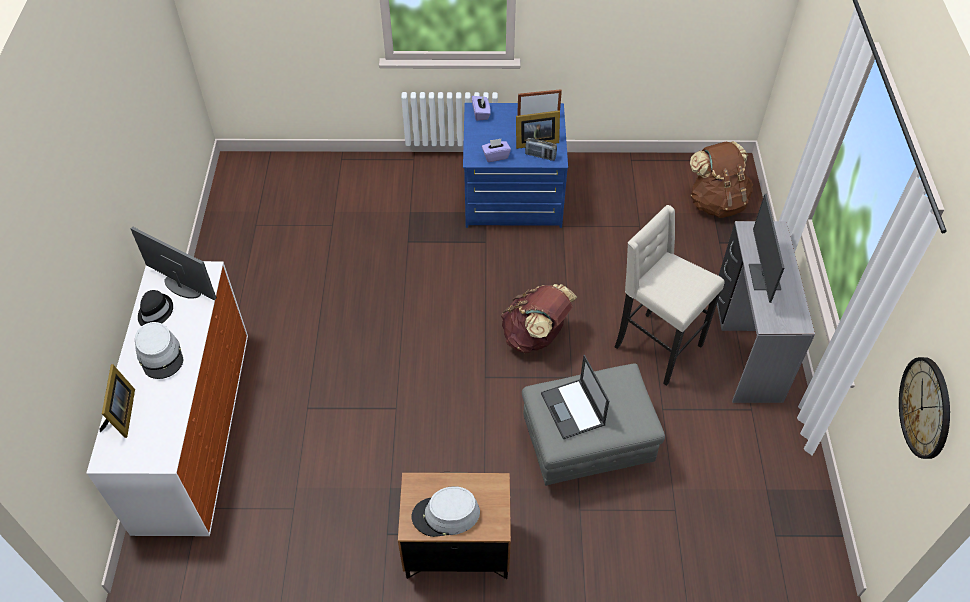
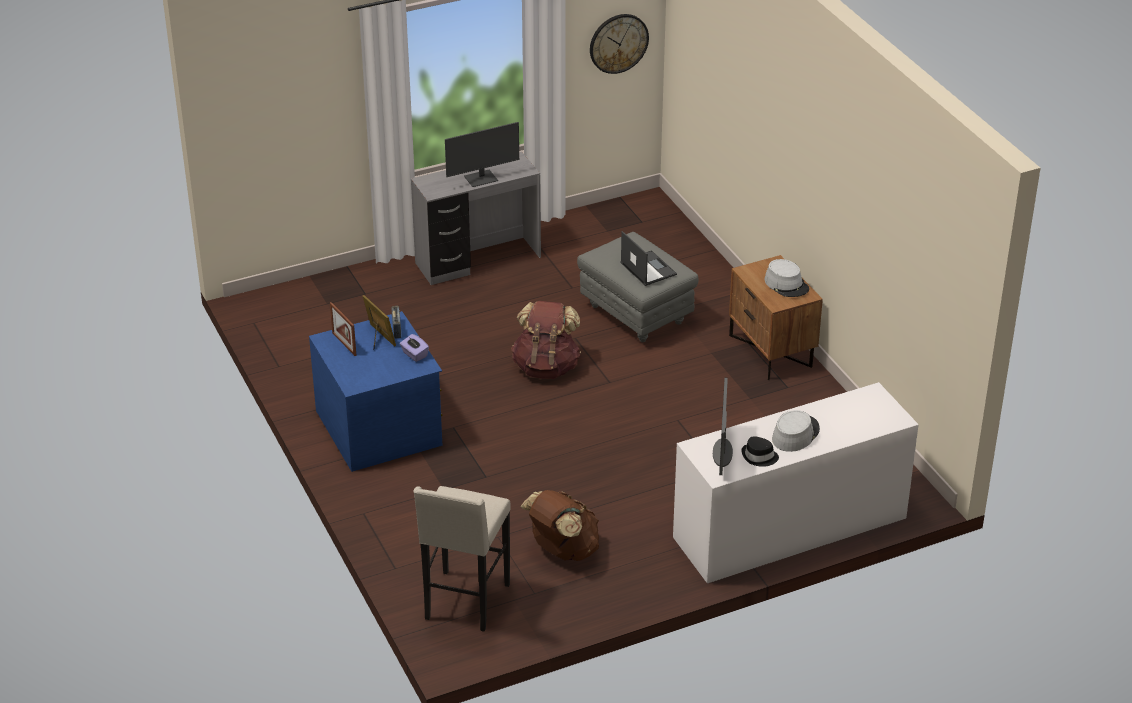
camera: 115 degrees left, 15 degrees down
(122, 415) = (861, 429): picture frame -> none
(481, 113) = (357, 381): purple tissue box -> none
(573, 410) = (647, 268): laptop -> laptop turned 75 degrees counterclockwise
(655, 346) = (511, 303): beige stool -> beige stool (465, 603)
(716, 202) = (311, 304): brown backpack -> brown backpack (562, 550)

